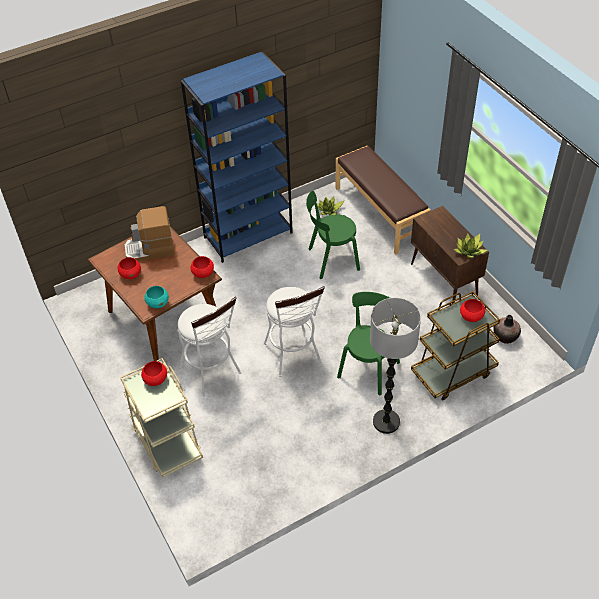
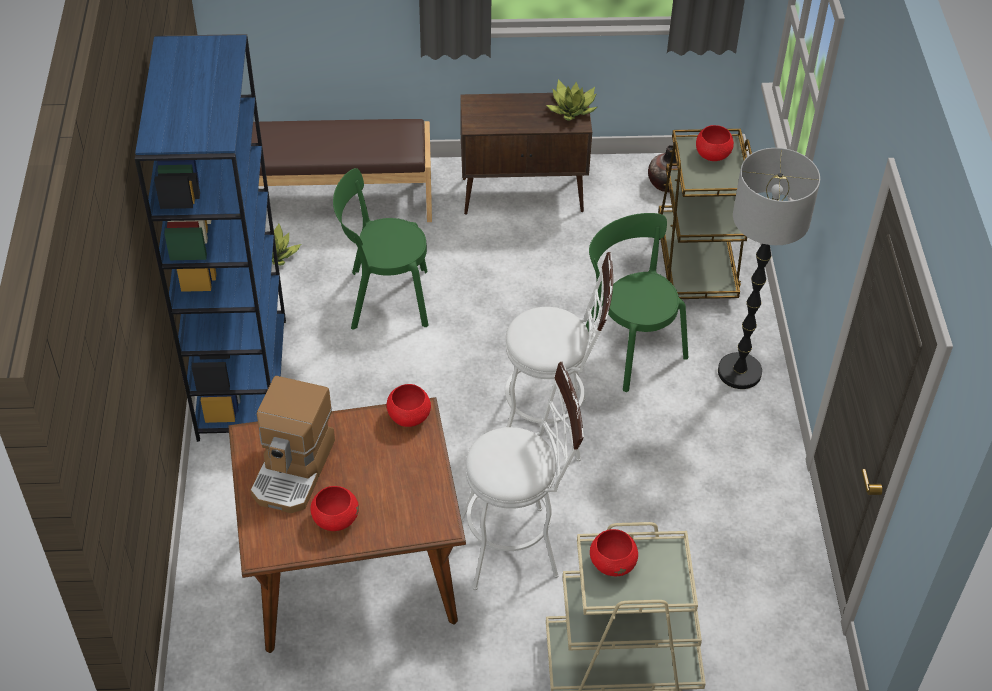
camera: 65 degrees left, 0 degrees up
(158, 303) = (435, 503): turquoise bowl -> none
(331, 260) = (384, 298): green chair -> green chair turned 75 degrees clockwise

